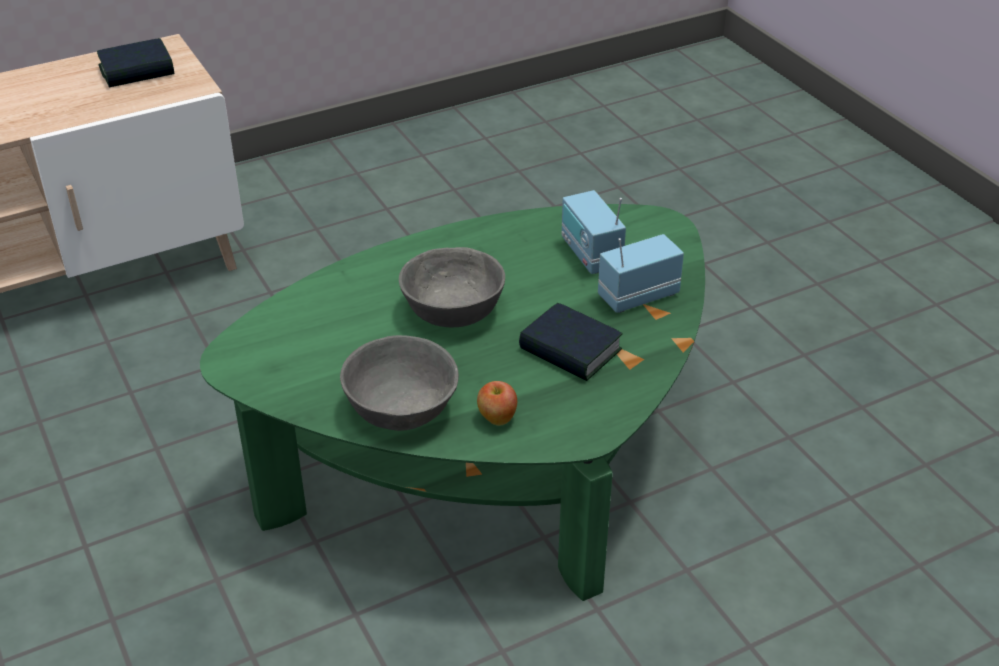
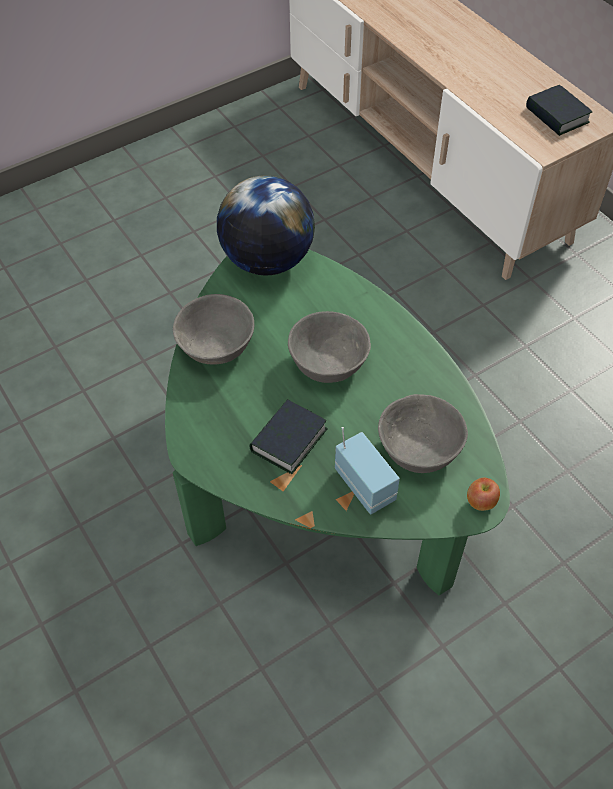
camera: 85 degrees right, 15 degrees up
(252, 353) = (267, 260): none -> globe
(497, 418) = (208, 400): apple -> apple (480, 502)
(590, 254) = (418, 449): radio -> grey bowl

